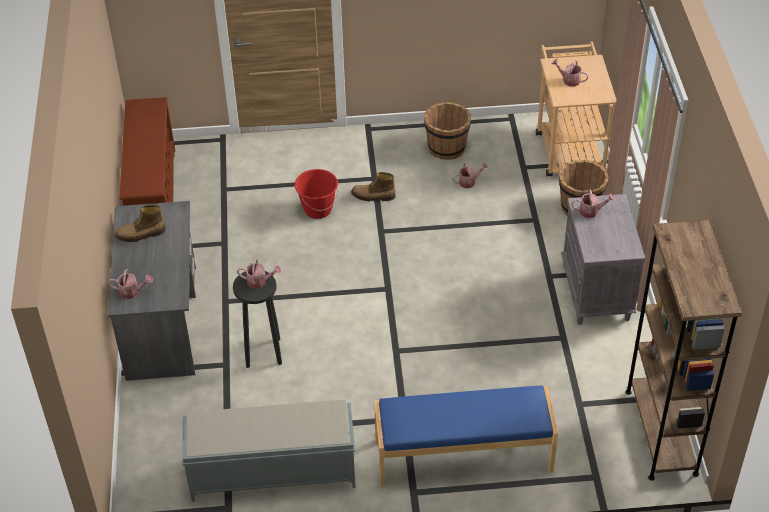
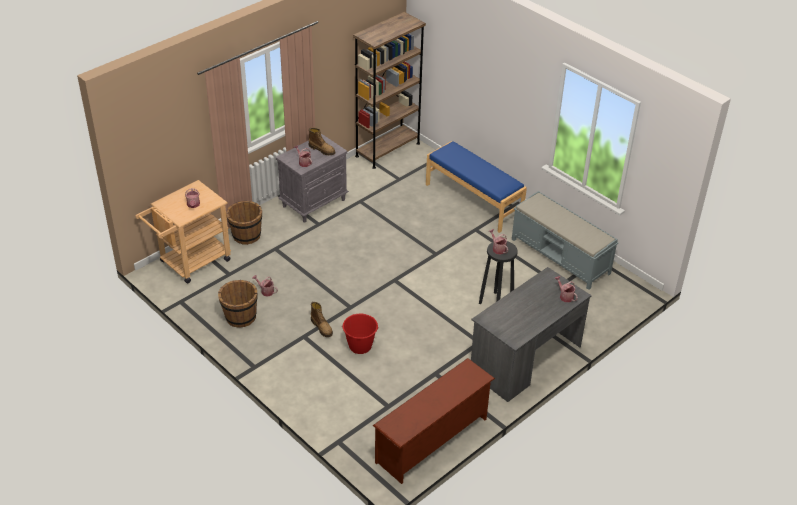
camera: 130 degrees left, 5 degrees down
(141, 235) = (522, 321): boot -> boot (322, 150)

